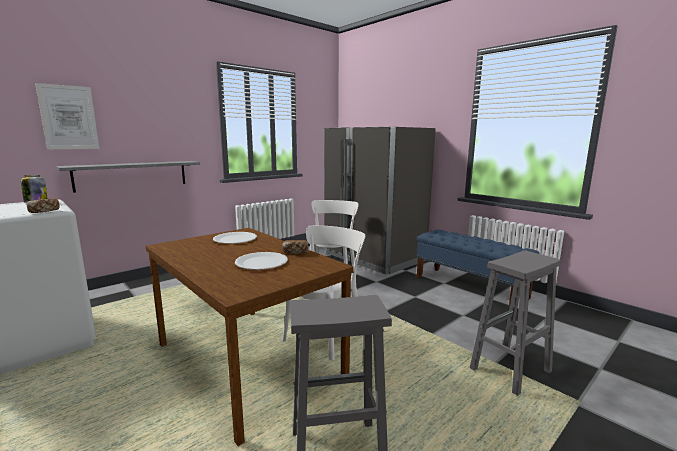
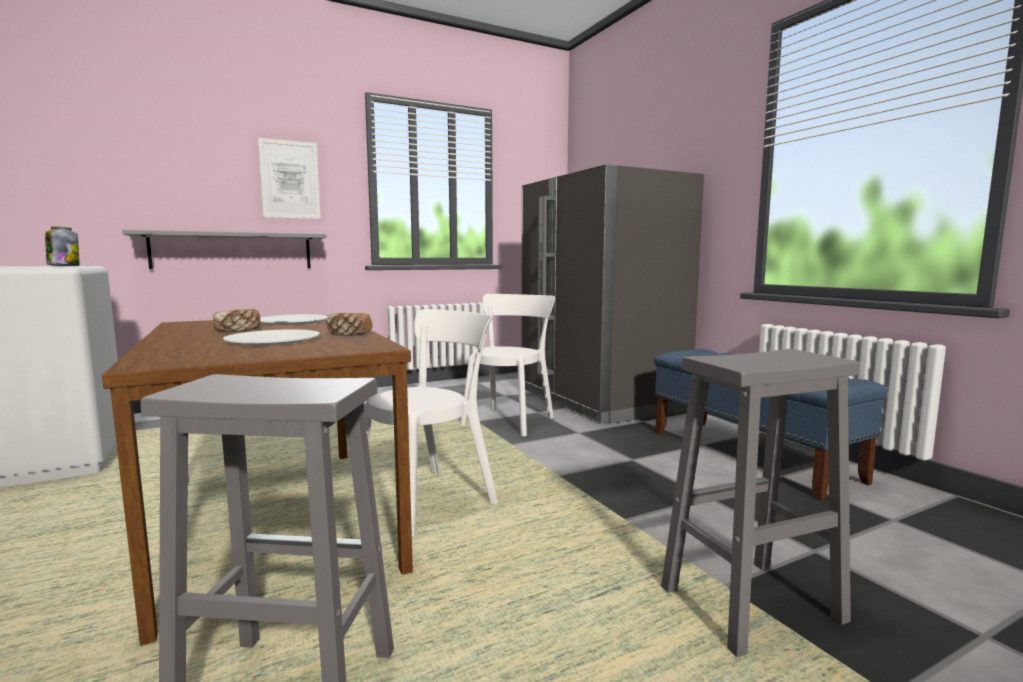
camera: 15 degrees right, 5 degrees down
(44, 211) = (40, 267): bread -> bread (237, 330)
(69, 117) = (149, 166): picture -> picture (290, 179)

